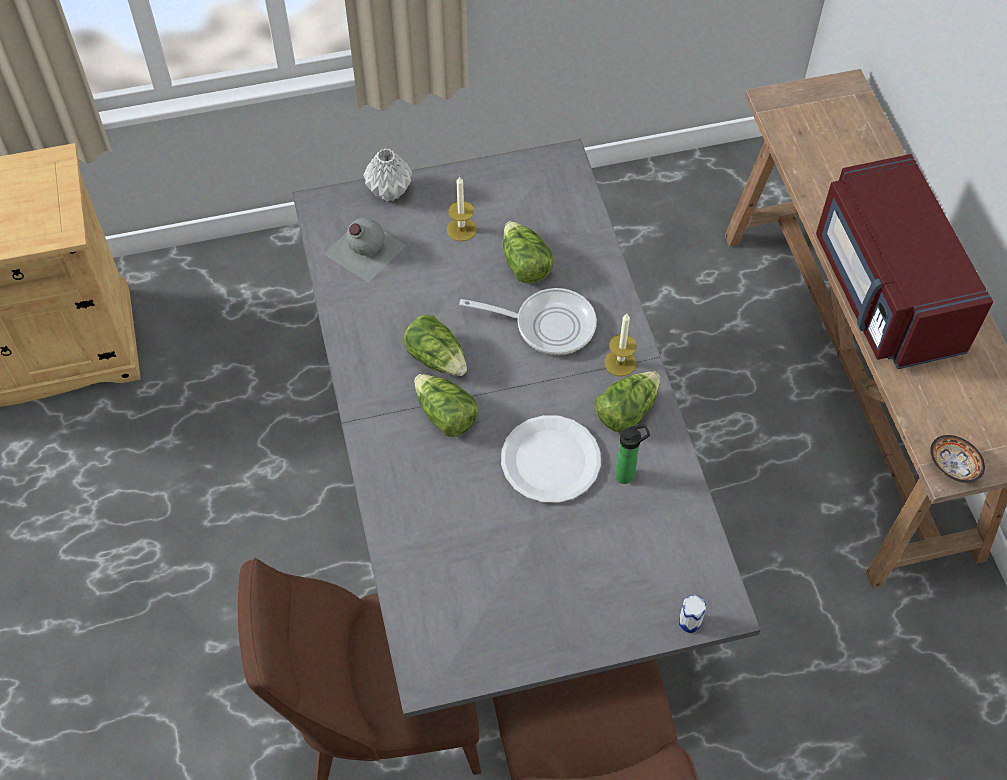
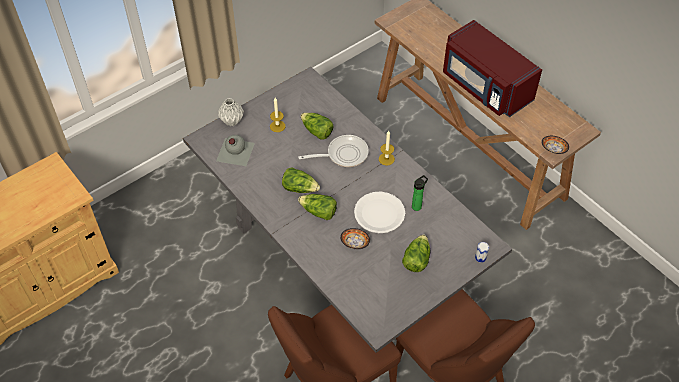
camera: 25 degrees left, 5 degrees down
(476, 500) = (355, 243): none -> bowl
(626, 410) = (401, 178): lettuce -> lettuce (416, 259)

